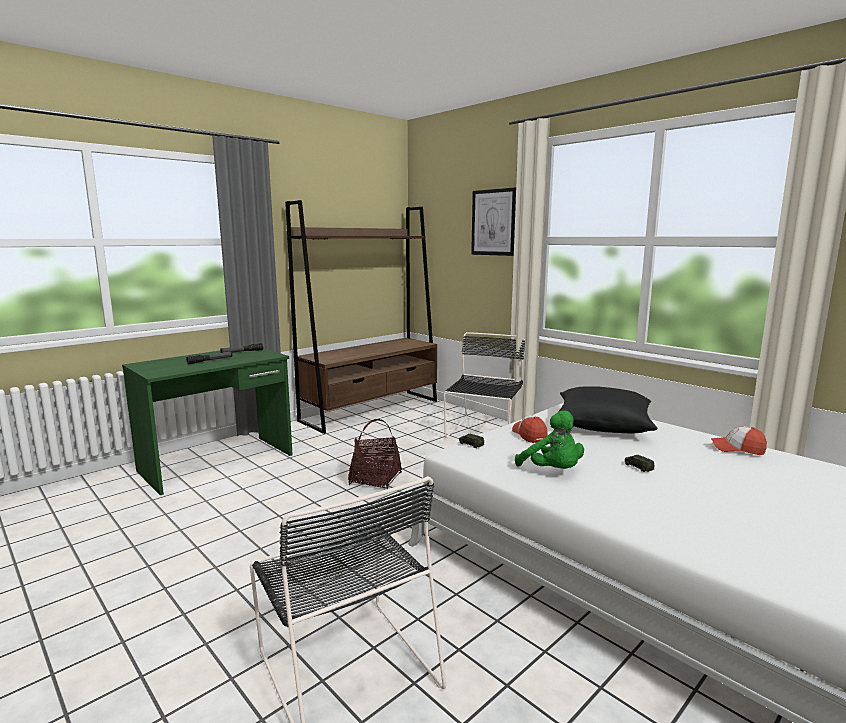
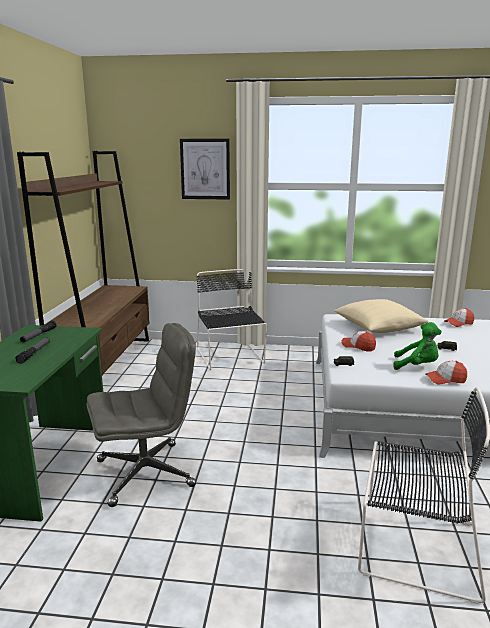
camera: 40 degrees left, 5 degrees up
(263, 494) = (146, 472): none -> grey office chair
(375, 479) = (216, 421): basket -> none
(554, 494) = (445, 379): none -> cap
(602, 425) = (378, 327): black pillow -> beige pillow

